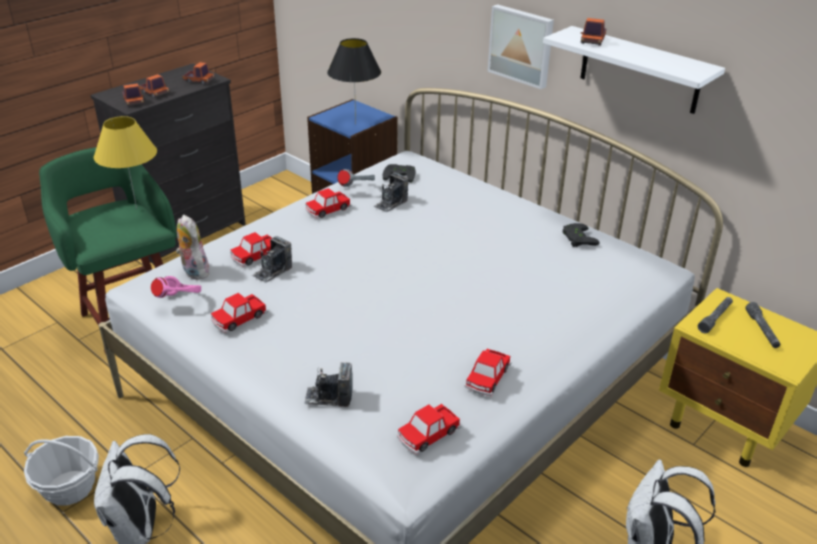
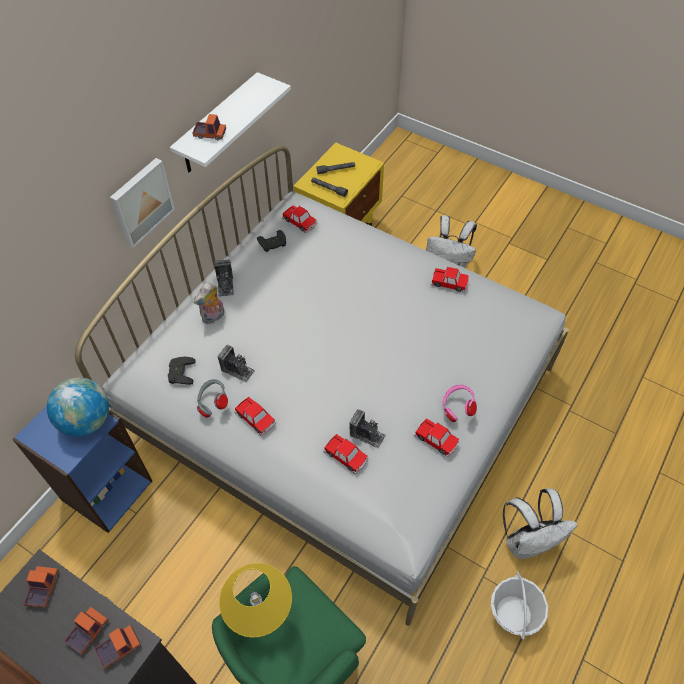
camera: 100 degrees left, 20 degrees up
(180, 300) = (425, 494): pink headphones -> pink headphones (457, 408)
(193, 271) = (381, 499): plush toy -> plush toy (213, 317)
(329, 397) = (498, 361): camera -> camera (225, 285)
(355, 124) = (86, 420): black table lamp -> globe
(428, 434) = (509, 306): toy car -> toy car (300, 222)

